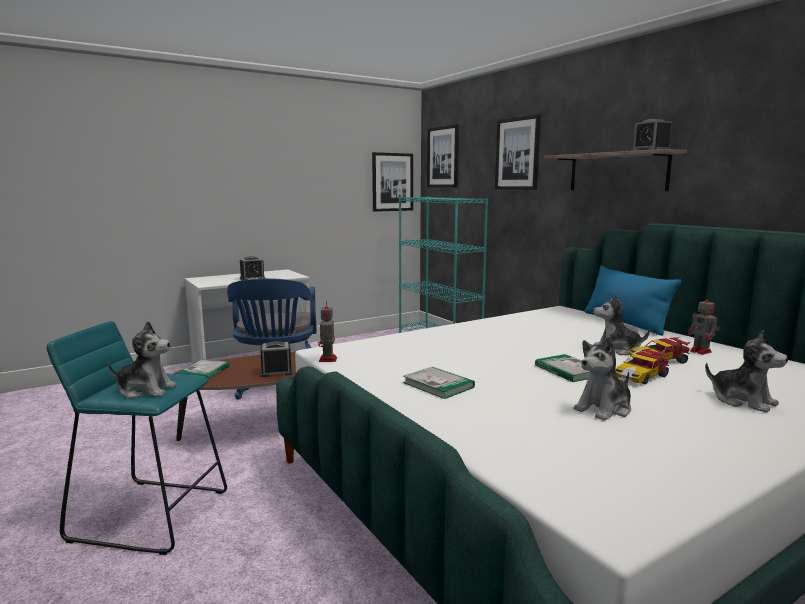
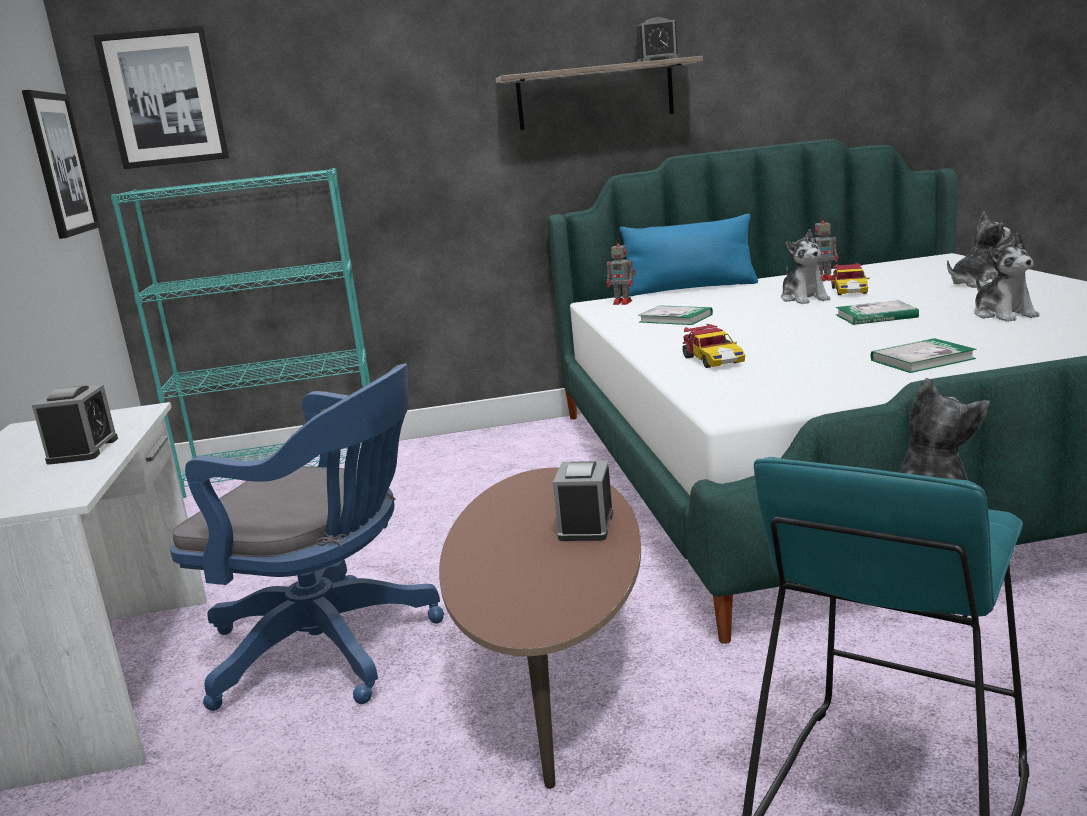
camera: 65 degrees left, 5 degrees up
(204, 372) = (522, 602): book -> book (675, 318)
(328, 359) = (783, 408): toy robot -> toy robot (623, 302)
(517, 154) = (390, 79): picture -> none
(616, 350) = (804, 298): plush toy -> plush toy turned 45 degrees counterclockwise
(641, 377) = (904, 299): toy car -> toy car (712, 360)

